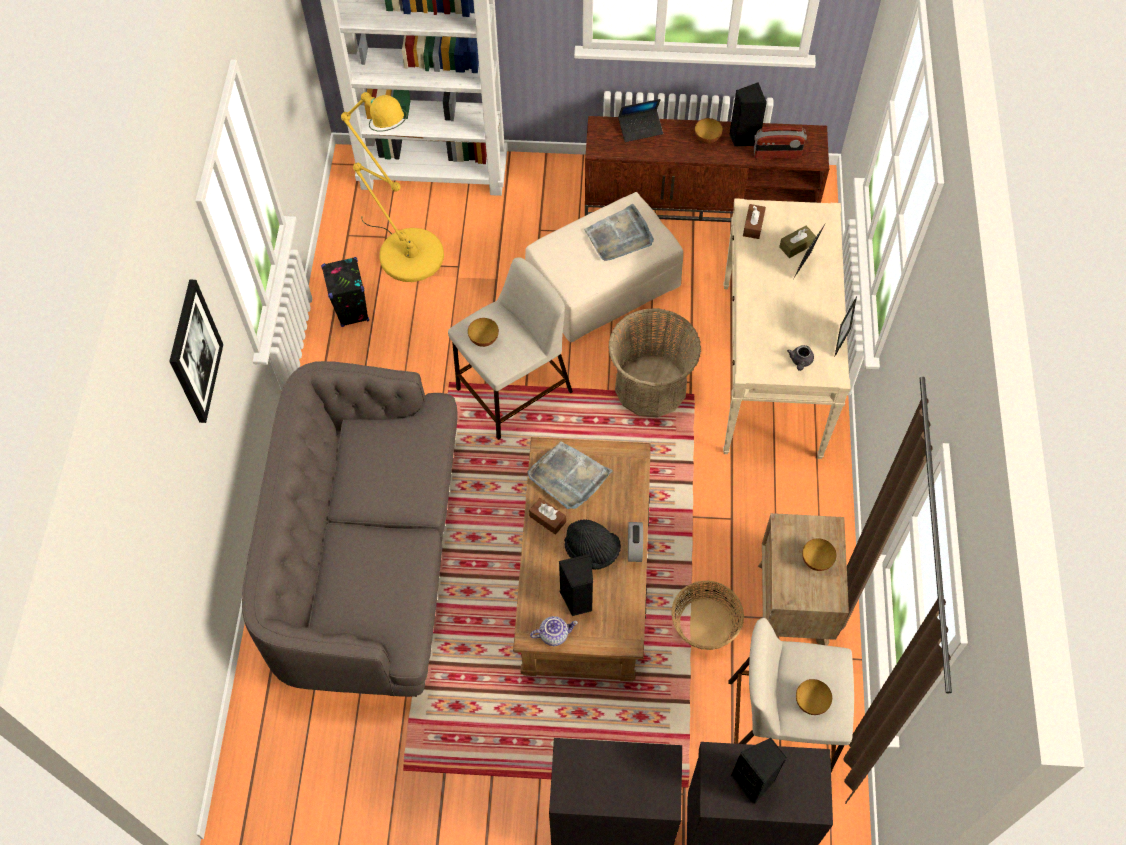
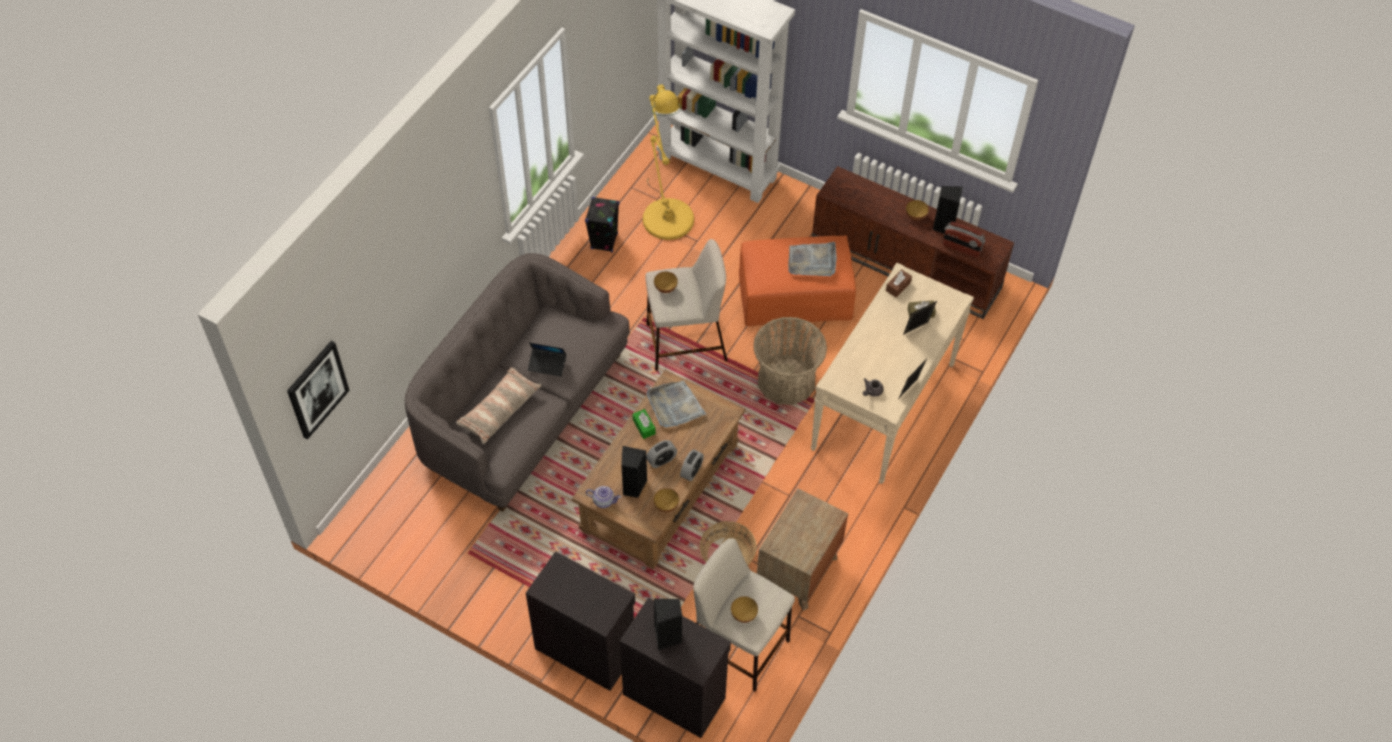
camera: 25 degrees right, 5 degrees down
(194, 352) = (446, 203): picture -> picture (317, 389)
(362, 578) = (499, 410): none -> pillow
(547, 519) = (644, 426): brown tissue box -> green tissue box
(592, 551) = (661, 460): black hat -> alarm clock
(603, 284) = (795, 296): beige ottoman -> orange ottoman
(640, 129) = (870, 190): laptop -> laptop (547, 364)
(816, 561) = (809, 532): bowl -> bowl (666, 506)

